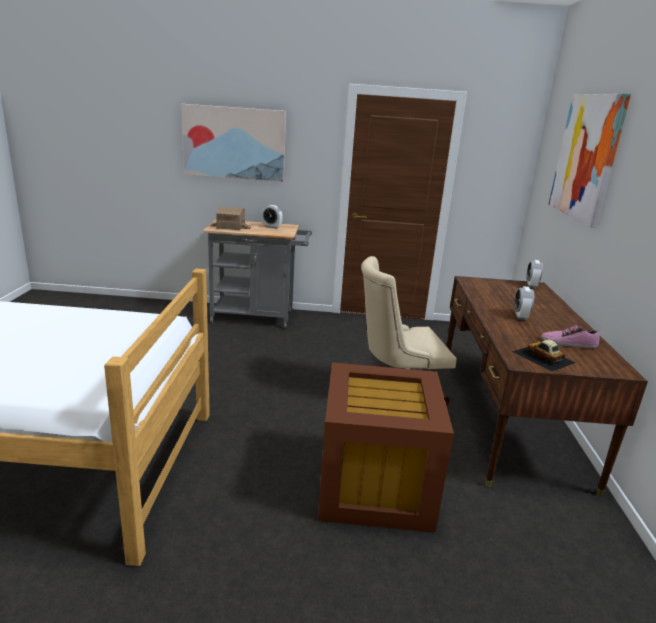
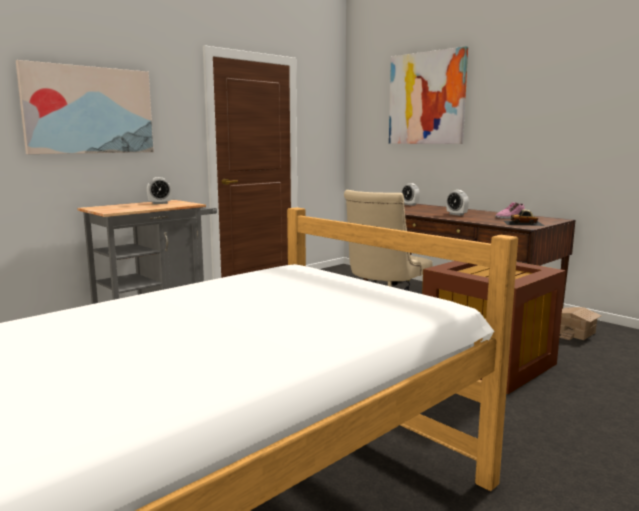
camera: 45 degrees left, 10 degrees down
(231, 226) = (120, 208): toy house -> toy house (574, 332)

